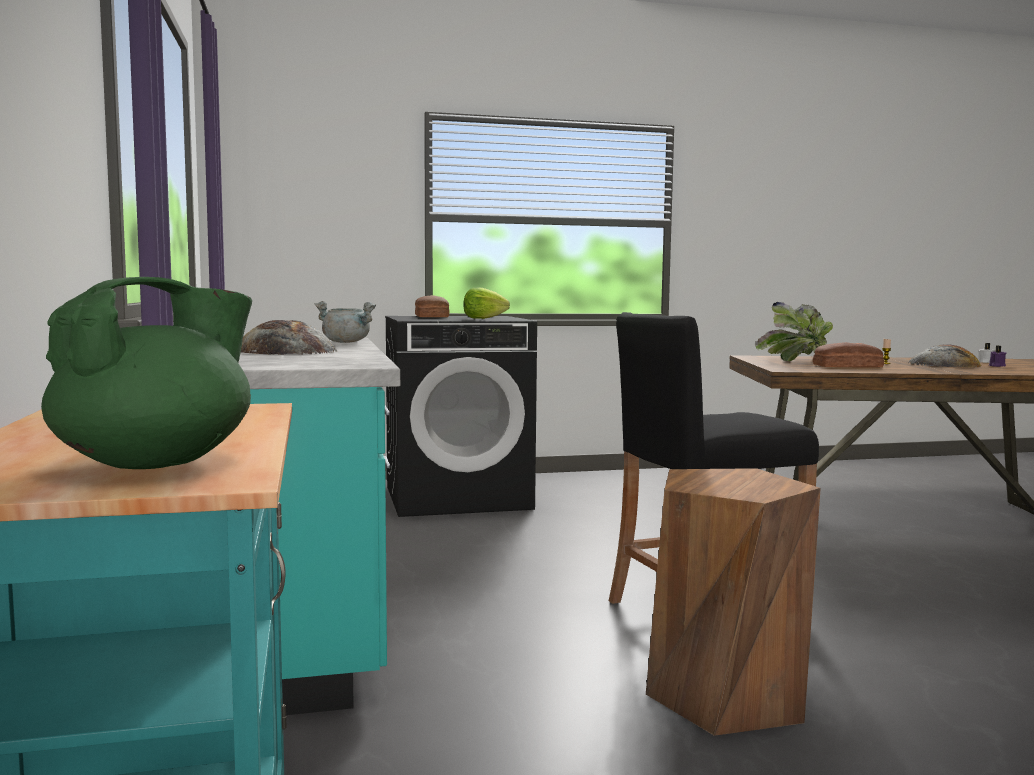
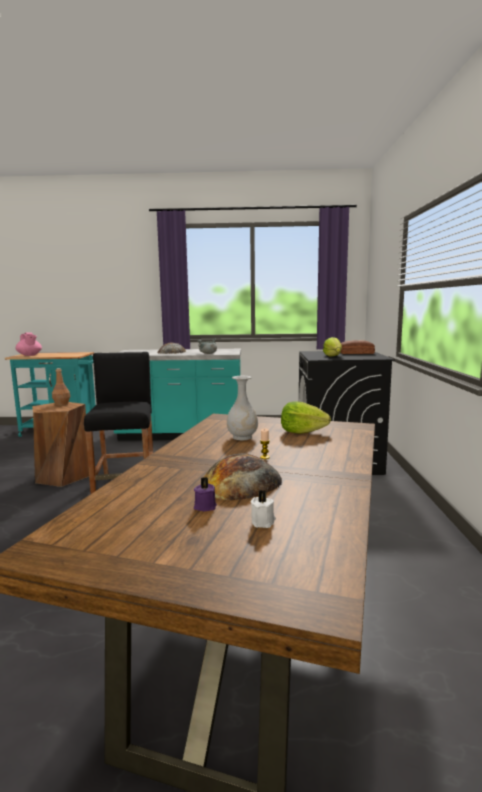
camera: 105 degrees right, 5 degrees up
(157, 463) = (29, 355): green teapot -> pink teapot
(706, 482) = (61, 404): none -> brown bottle
(795, 360) = (302, 432): potted plant -> lettuce
(846, 366) = (242, 437): bread -> white vase

